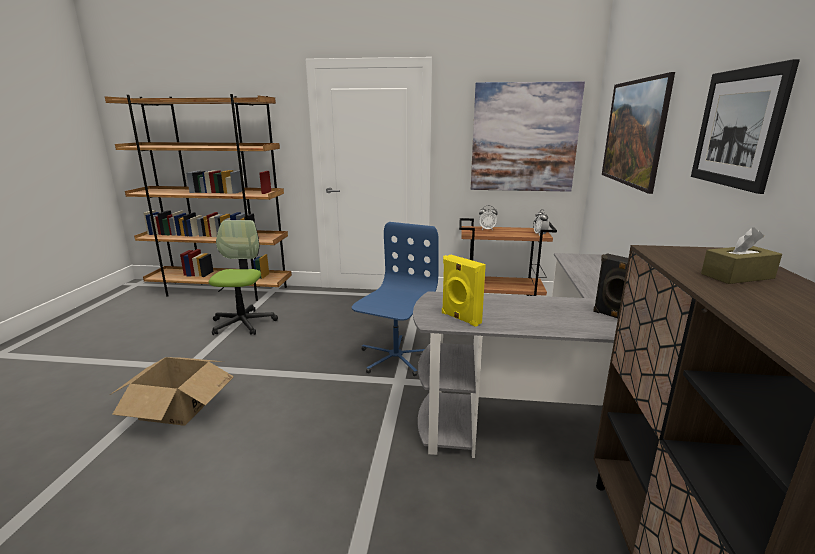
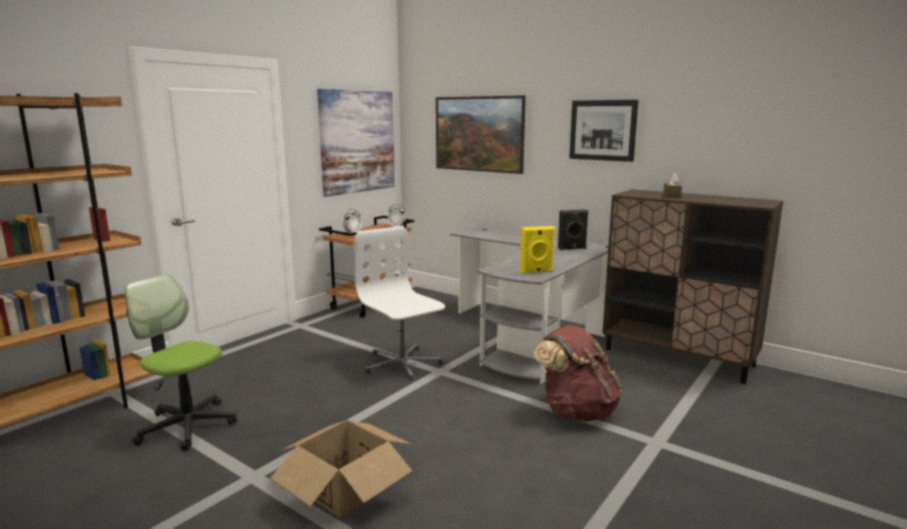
camera: 60 degrees left, 5 degrees down
(379, 504) = (576, 411): none -> brown backpack
(395, 358) = (401, 364): blue office chair -> white office chair

